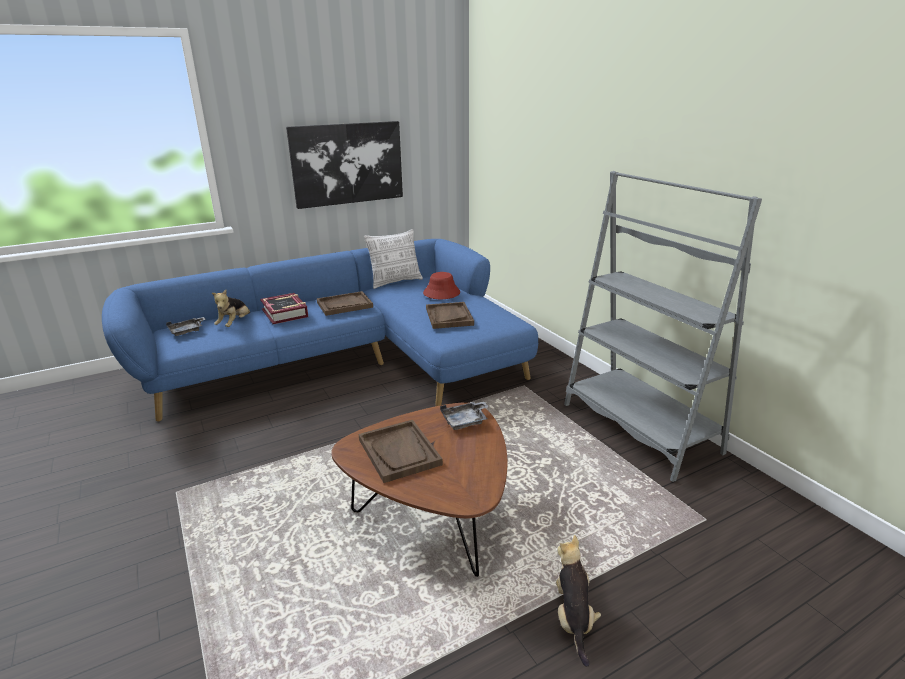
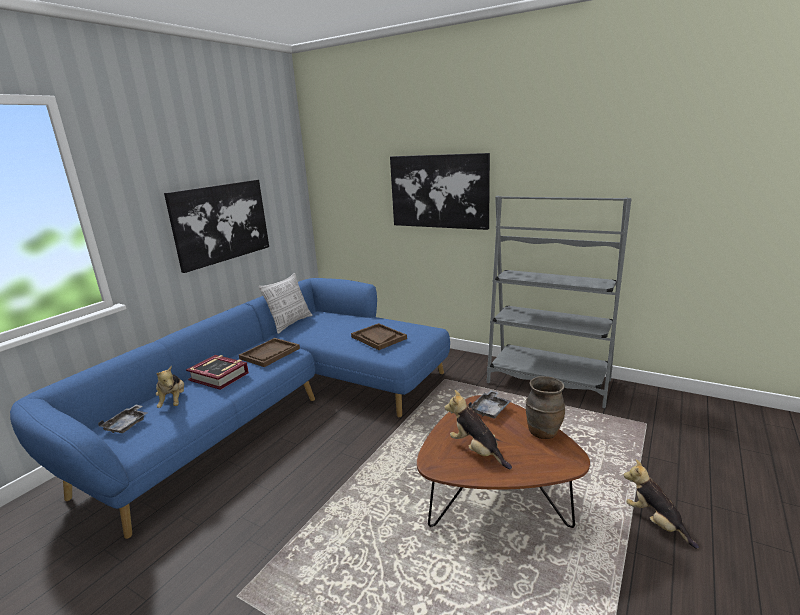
camera: 30 degrees left, 5 degrees down
(399, 452) = (476, 451): brown tray -> plush toy
(441, 293) = (346, 322): red hat -> none
(485, 462) = (543, 432): none -> brown vase
(578, 157) = (439, 191): none -> picture

